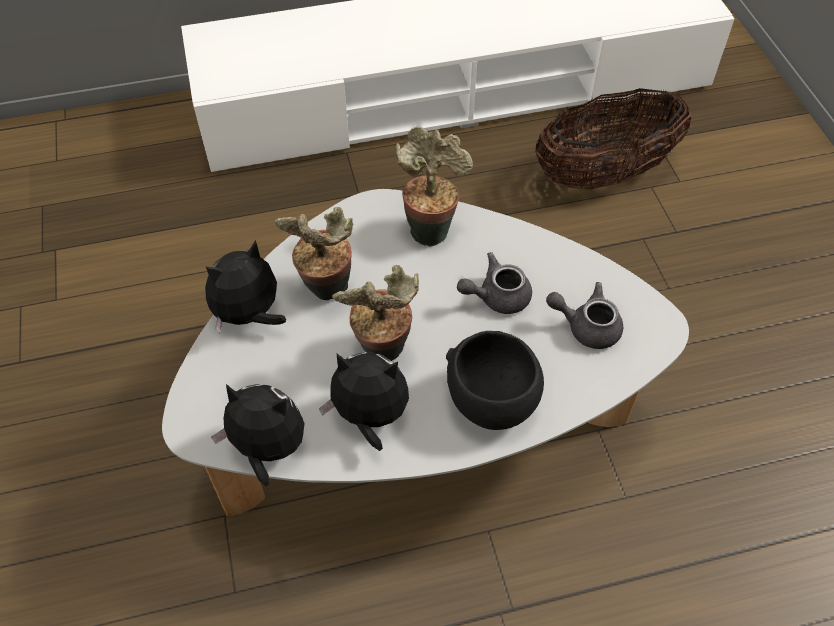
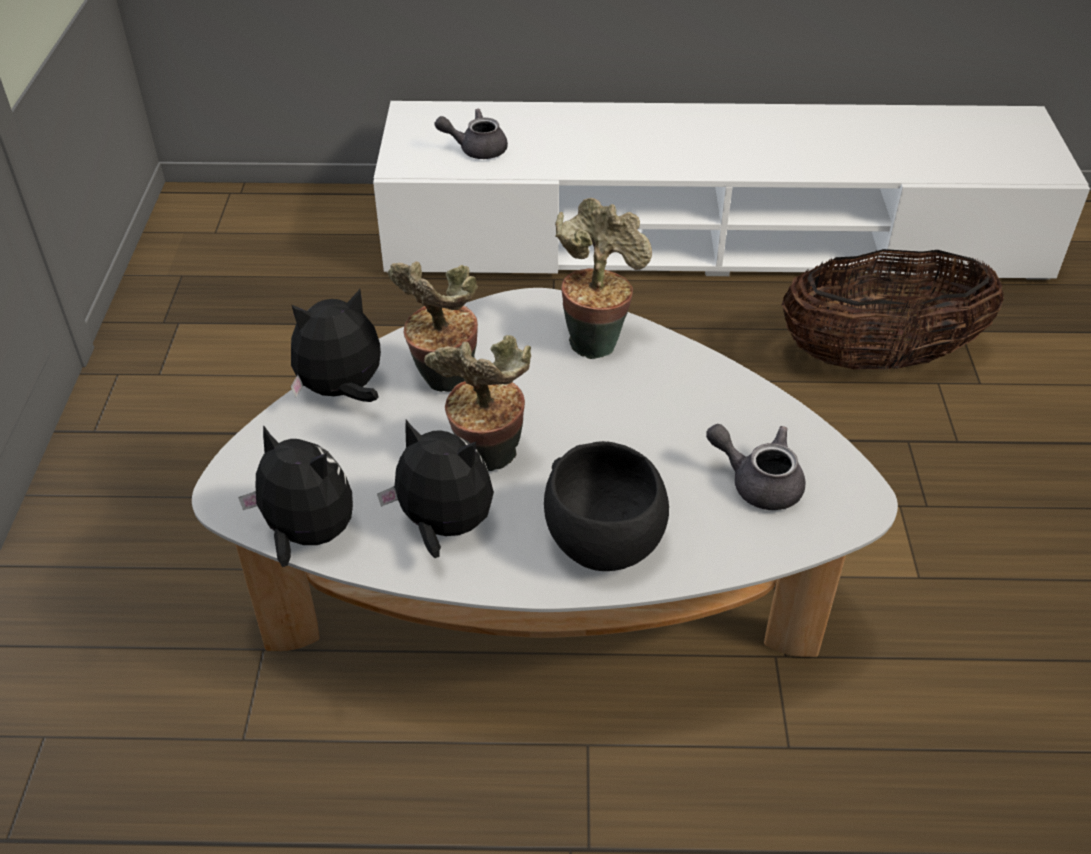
camera: 15 degrees right, 10 degrees down
(496, 297) = (652, 428): grey teapot -> grey teapot (476, 149)

